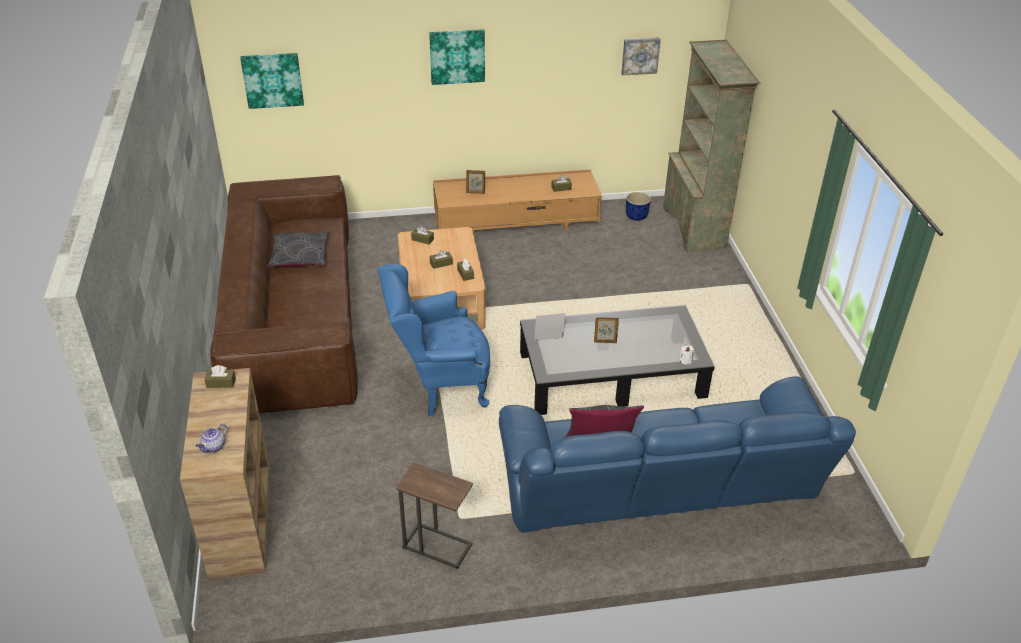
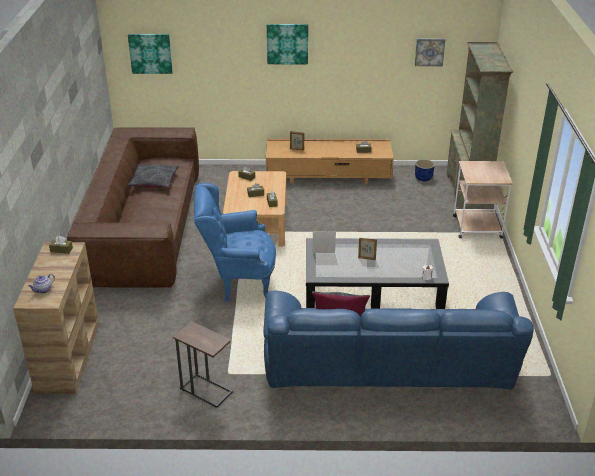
camera: 10 degrees right, 5 degrees down
(718, 280) = (477, 228): none -> beige cart

